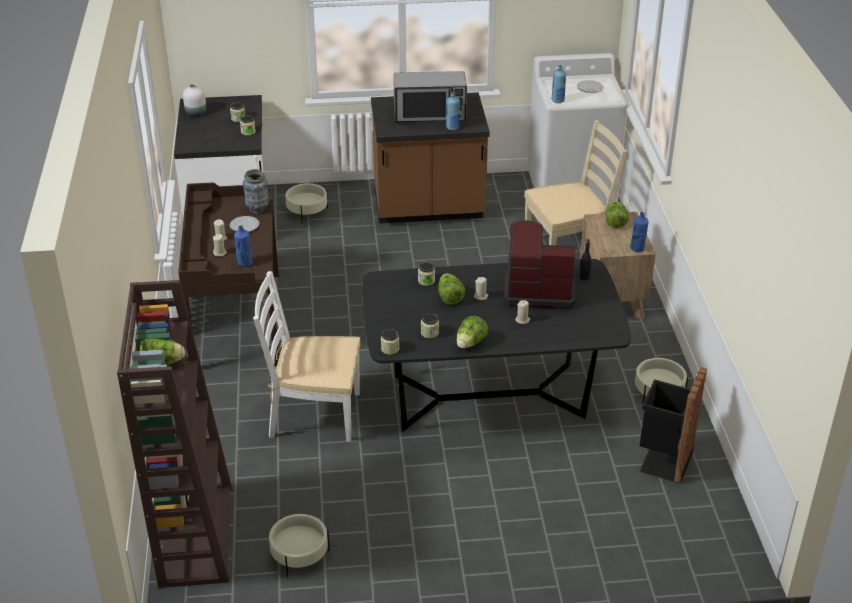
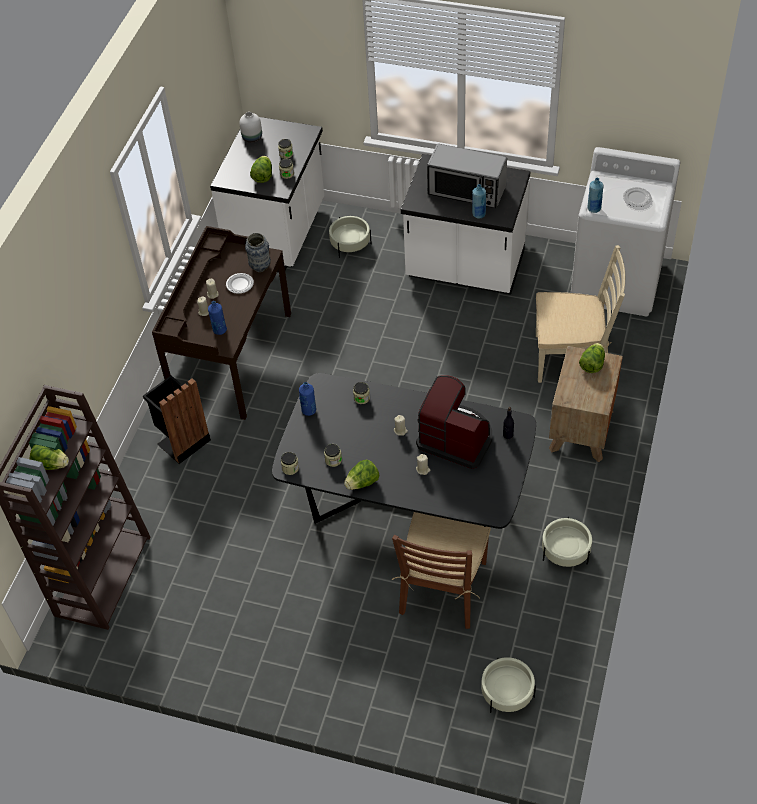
camera: 25 degrees right, 15 degrees up
(299, 554) = (173, 621): beige planter -> beige planter (507, 693)
(313, 414) = (249, 481): white chair -> none
(428, 207) = (465, 268): brown counter -> white counter
(449, 297) = (372, 424): lettuce -> lettuce (263, 176)
(563, 450) = (443, 588): none -> brown chair
(637, 248) = (595, 403): blue bottle -> blue bottle (309, 410)
(663, 461) = (526, 629): black trash can -> black trash can (182, 441)

